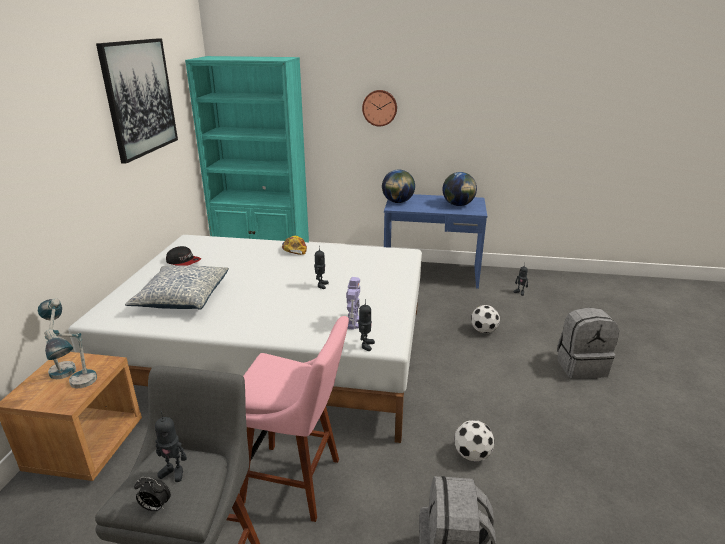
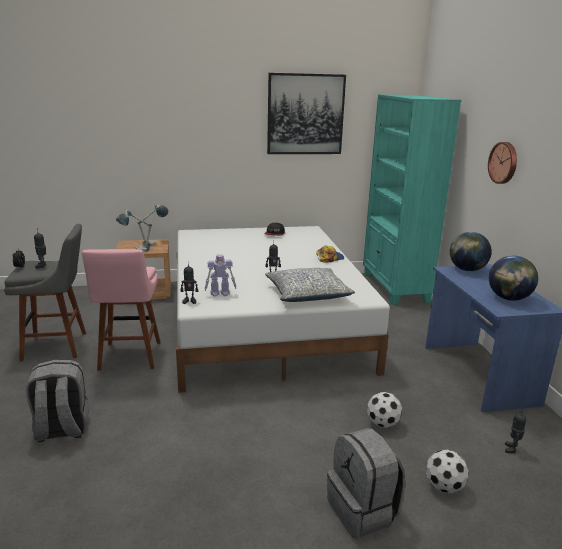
camera: 70 degrees right, 5 degrees down
(182, 297) = (225, 243): pillow -> pillow (307, 294)
(472, 454) = (174, 431): football -> football (444, 487)

